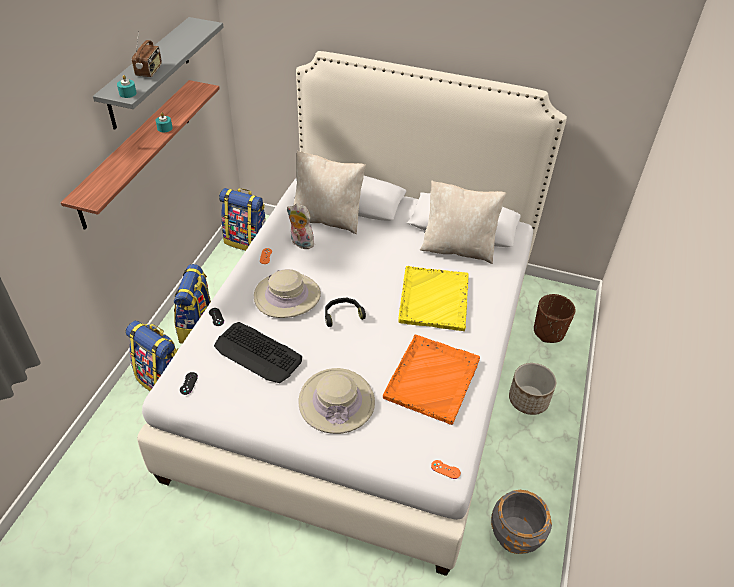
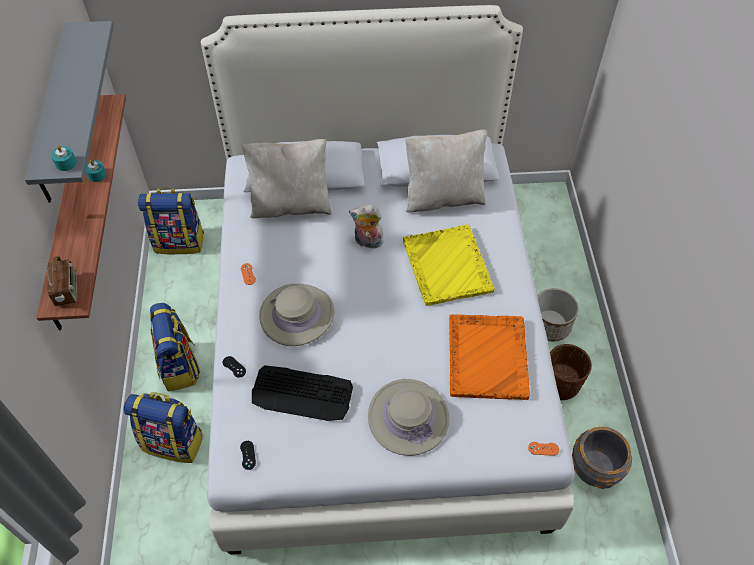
camera: 20 degrees left, 10 degrees up
(149, 71) = (70, 121): radio -> radio (67, 290)
(300, 243) = (277, 245): plush toy -> plush toy (367, 242)
(342, 315) = (365, 317): black headphones -> none
(549, 332) = (539, 244): brown planter -> brown planter (561, 384)

